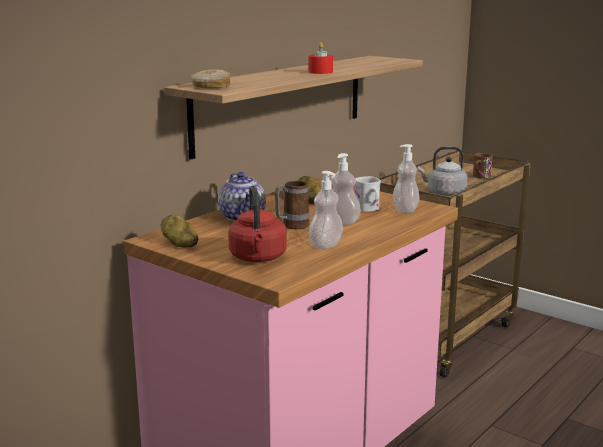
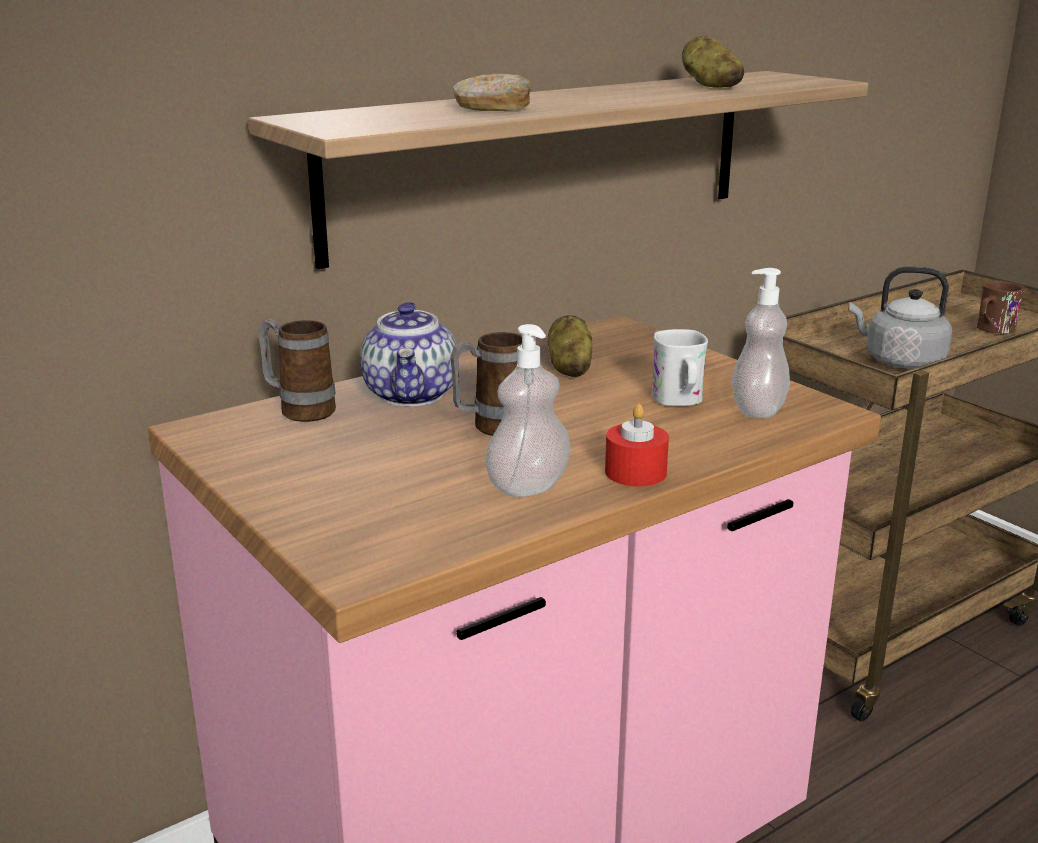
camera: 15 degrees right, 5 degrees up
(179, 244) = (239, 448): potato -> potato (710, 85)
(193, 227) = (299, 410): none -> mug
(211, 86) = (336, 120): donut -> donut (492, 107)
(258, 258) = (362, 505): red kettle -> none
(320, 72) = (612, 99): red candle -> red candle (635, 472)
(342, 222) = (603, 428): soap dispenser -> none

